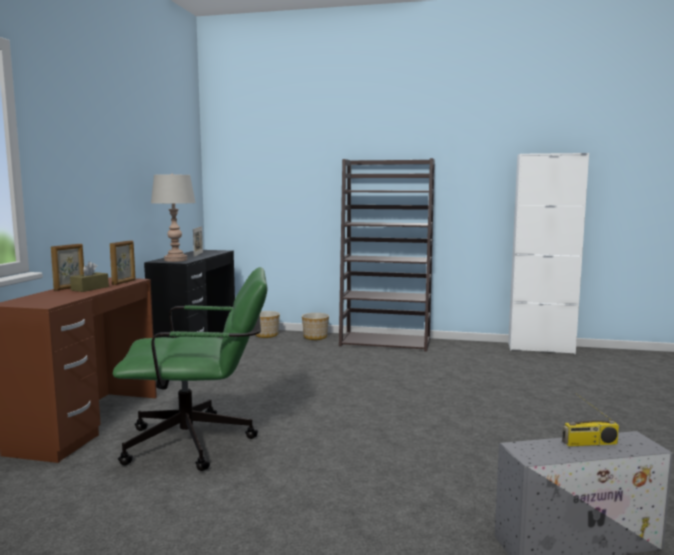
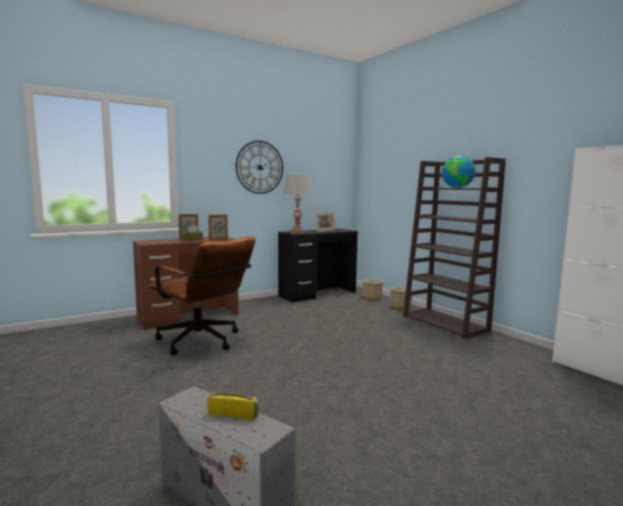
camera: 45 degrees right, 0 degrees up
(117, 162) = (260, 167): none -> wall clock
(201, 442) = (203, 342): green office chair -> brown office chair
(387, 190) = (457, 187): none -> globe
(589, 443) = (233, 414): radio -> radio turned 150 degrees clockwise

